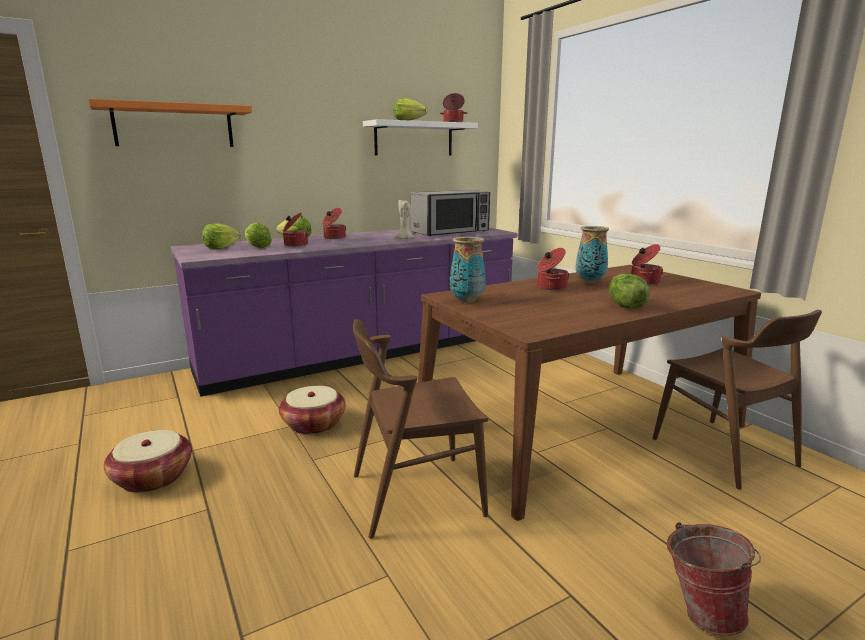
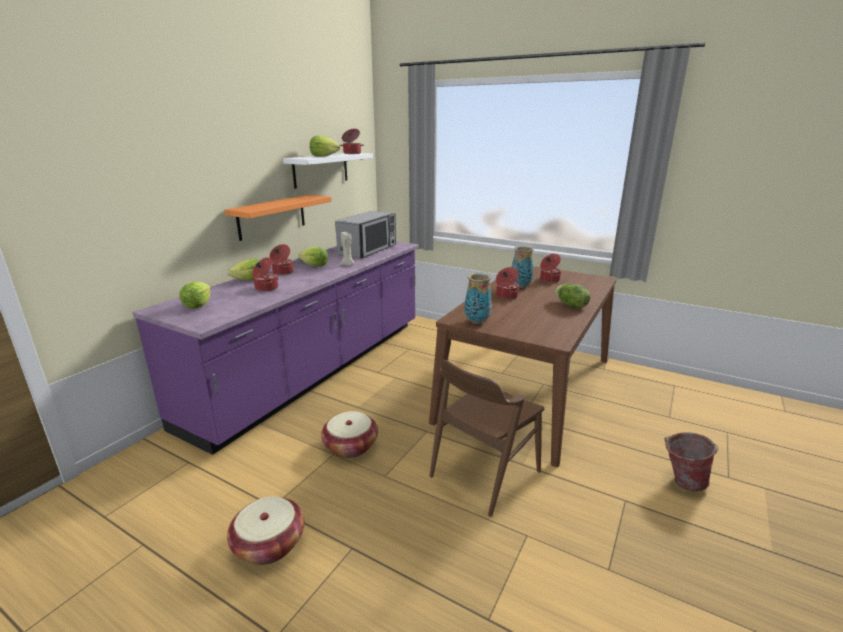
camera: 30 degrees left, 5 degrees up
(174, 126) = (120, 184): orange shelf -> orange shelf (272, 216)
(257, 247) = (234, 297): lettuce -> lettuce (314, 265)
(723, 452) = (612, 382): brown chair -> none

